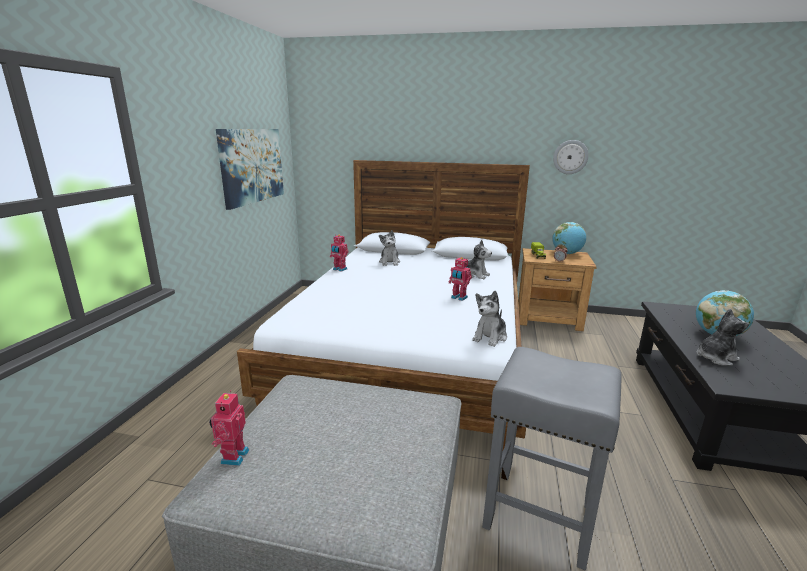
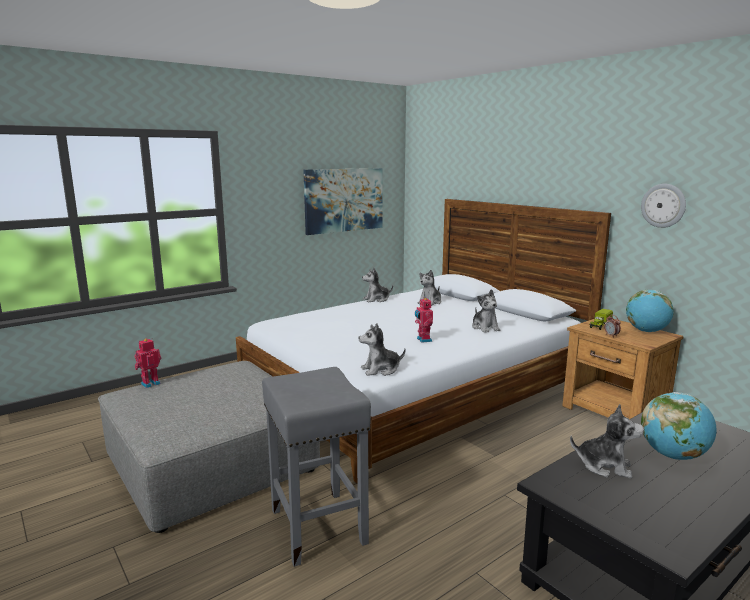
camera: 40 degrees right, 5 degrees down
(339, 269) = (376, 299): toy robot -> plush toy

